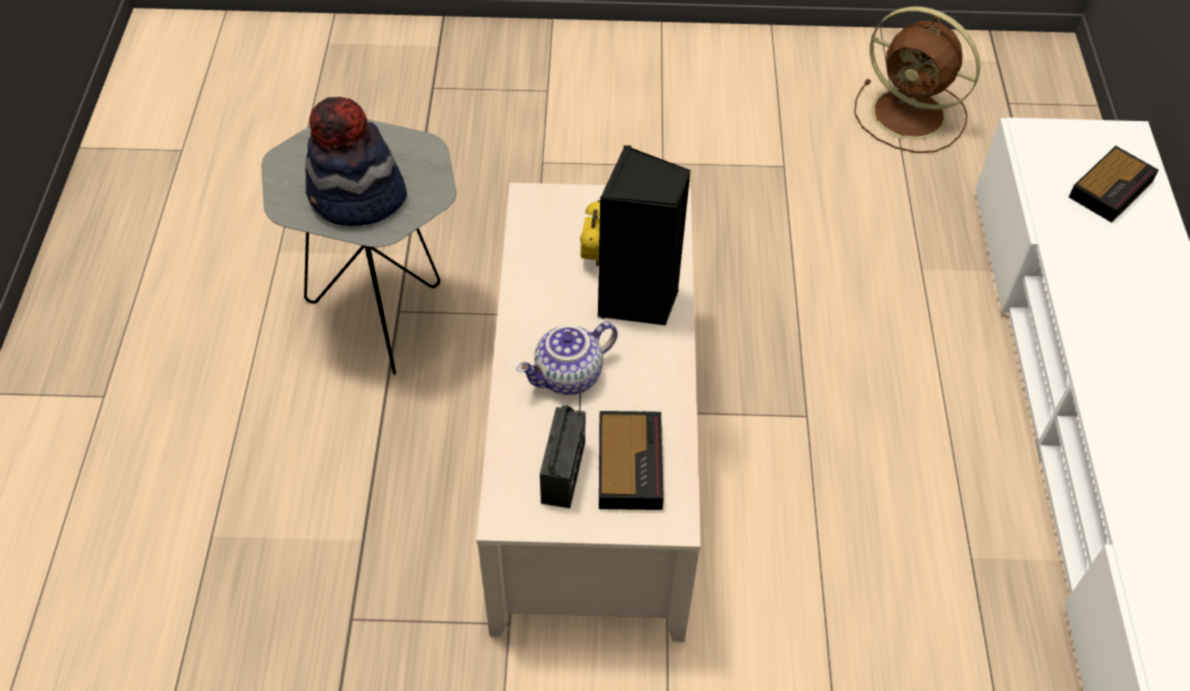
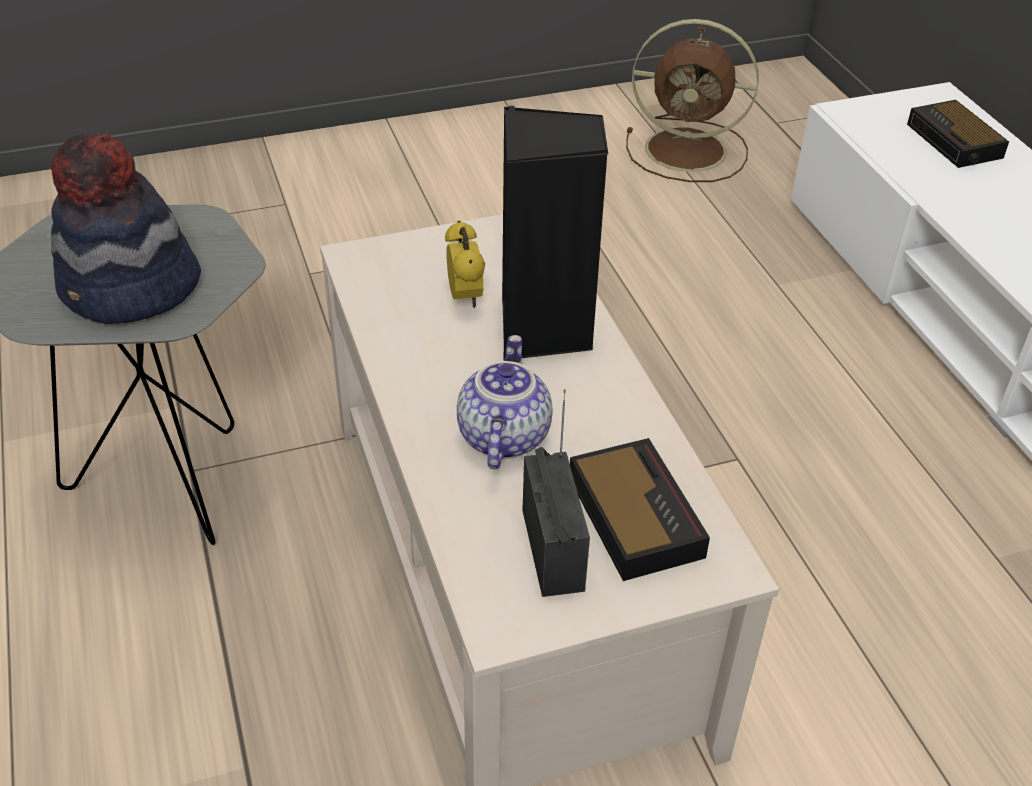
camera: 20 degrees left, 10 degrees down
(568, 377) = (501, 436): teapot -> teapot turned 150 degrees clockwise
(1111, 188) = (955, 142): alarm clock -> alarm clock turned 135 degrees clockwise

